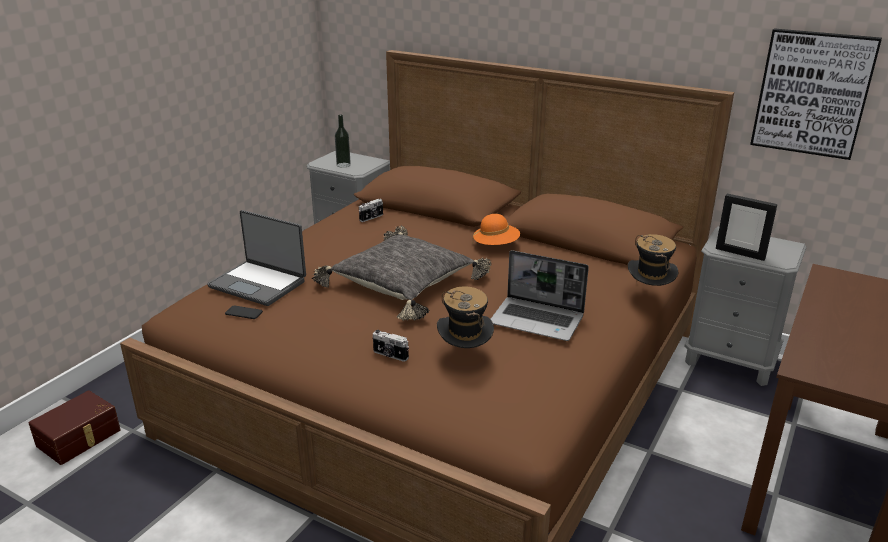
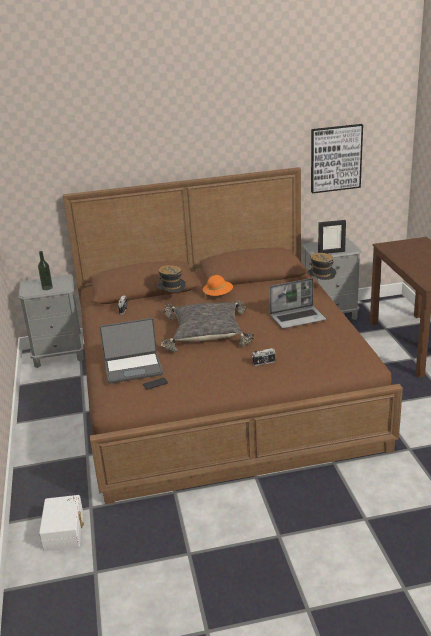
camera: 40 degrees left, 0 degrees up
(80, 438) = (65, 530): brown storage box -> white storage box
(464, 356) = (295, 346): hat -> hat (172, 300)

